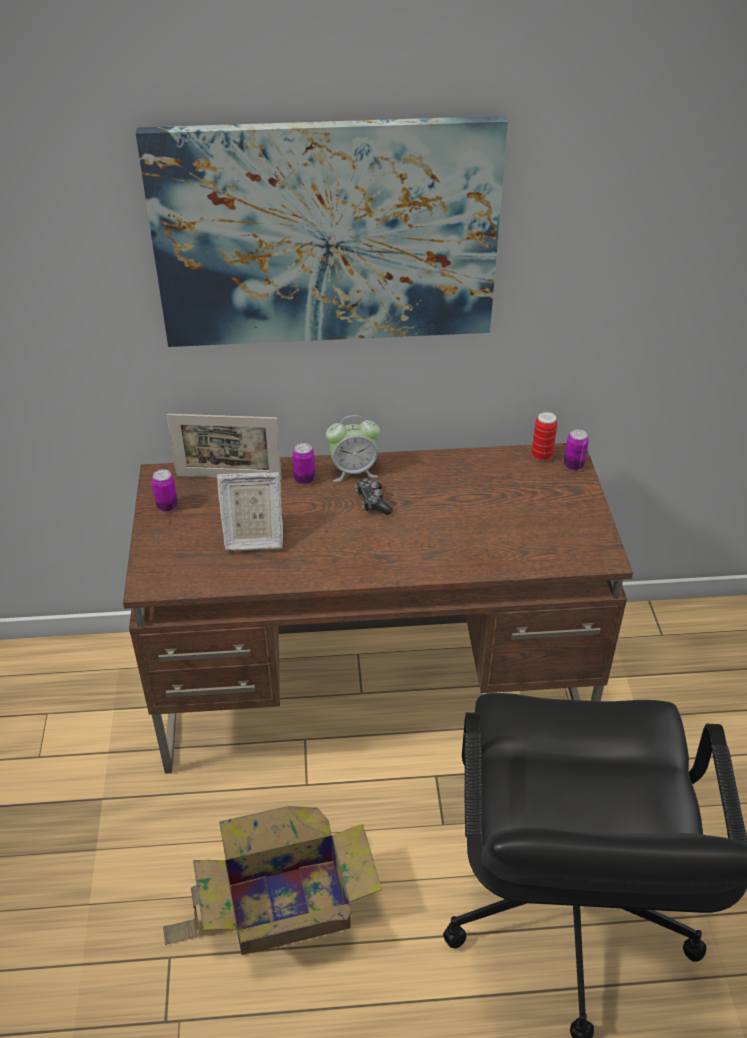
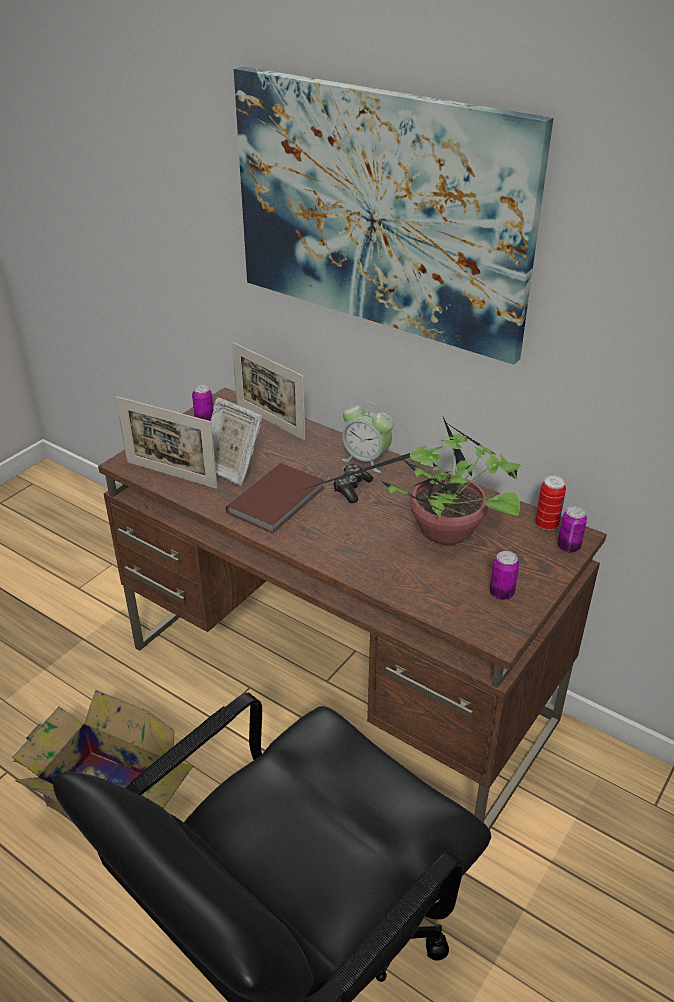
camera: 40 degrees right, 5 degrees down
(206, 572) = (171, 474): none -> picture frame
(304, 479) = (321, 448): can -> can (501, 593)
(329, 544) = (279, 500): none -> brown book
(481, 504) = (440, 534): none -> potted plant

